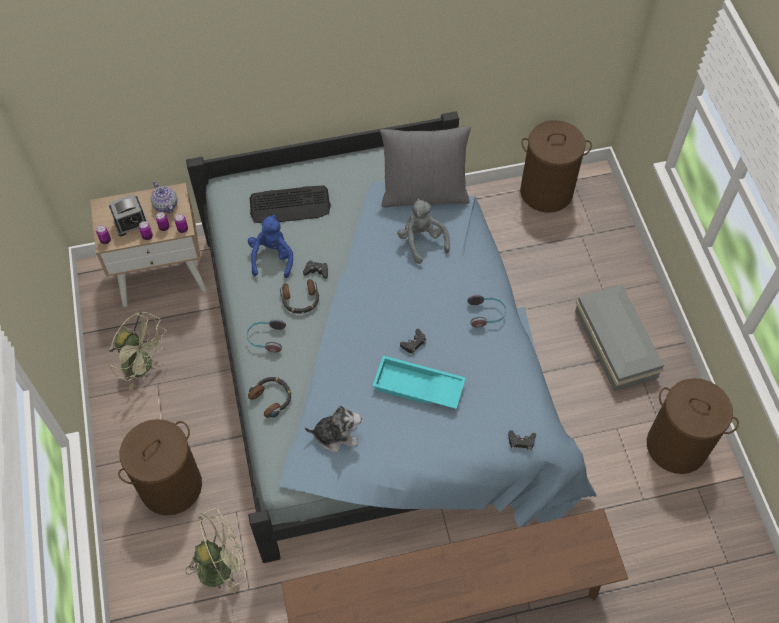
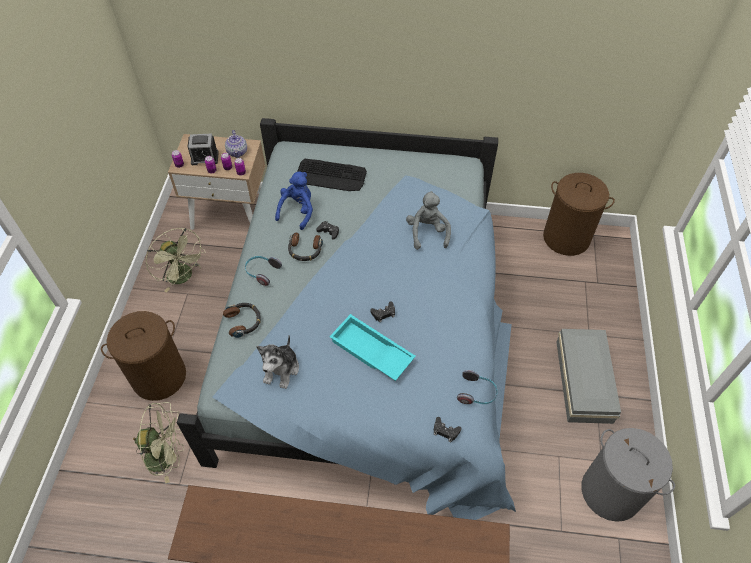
camera: 20 degrees right, 5 degrees down
(336, 435) = (281, 369): plush toy -> plush toy turned 90 degrees clockwise
(424, 193) = (446, 196): grey pillow -> none
(486, 314) = (459, 308): headphones -> headphones (477, 393)
(677, 446) = (611, 492): brown laundry basket -> grey laundry basket

